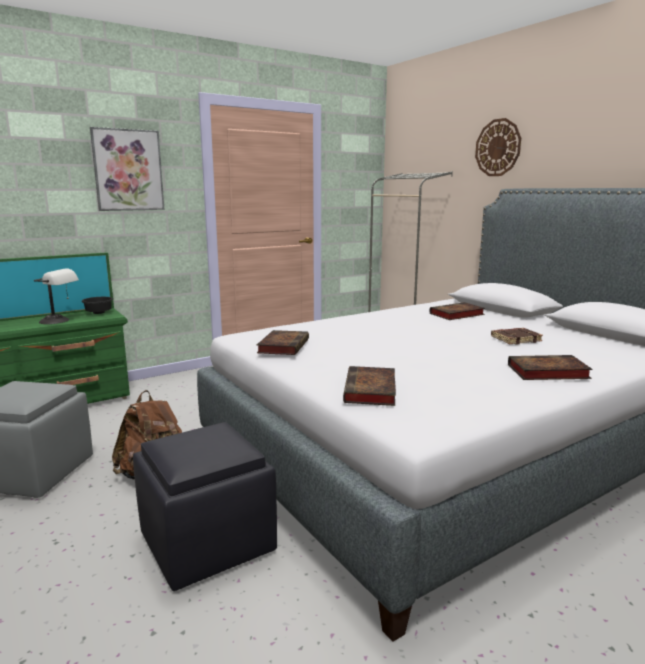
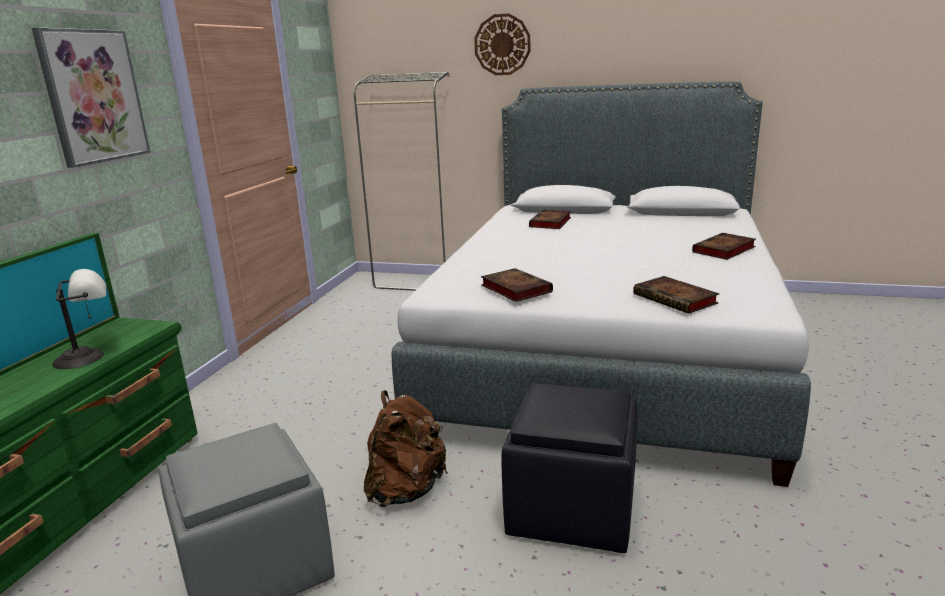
camera: 40 degrees left, 5 degrees up
(99, 313) = (119, 329): black bowl -> none
(515, 339) = (643, 232): brown book -> none

